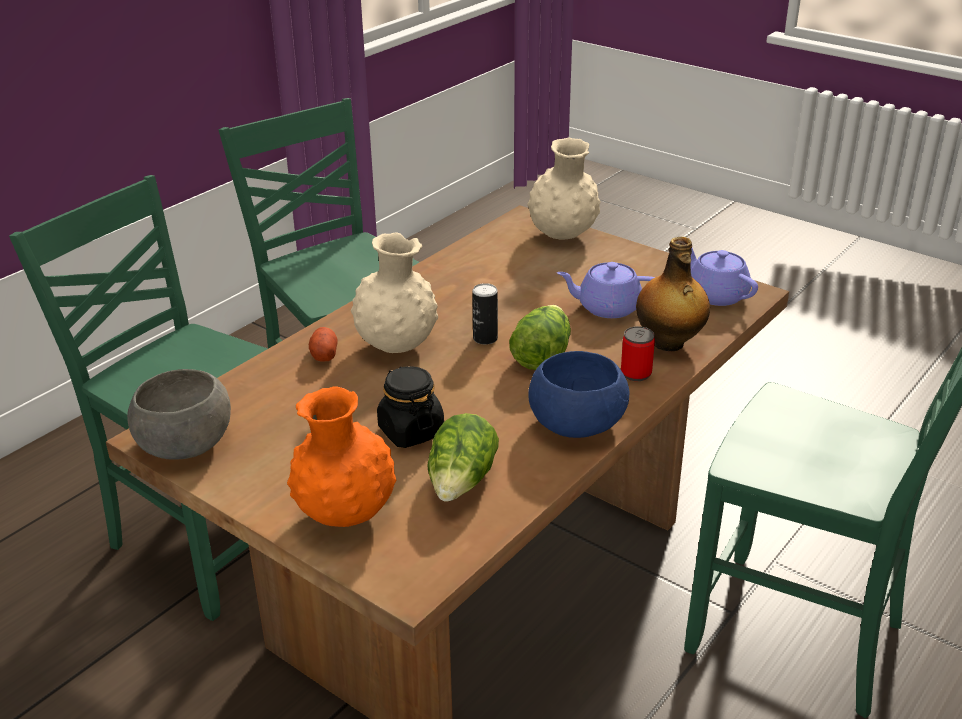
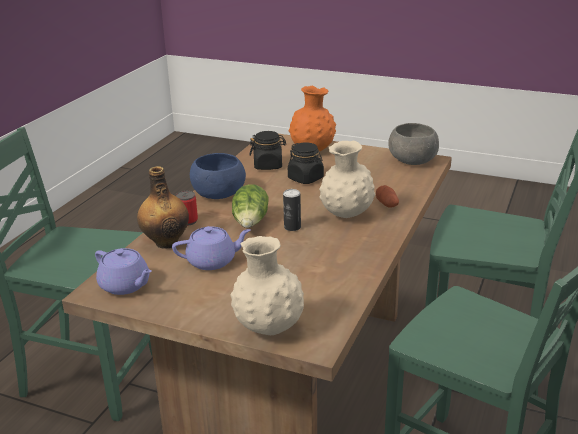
camera: 165 degrees right, 5 degrees down
(462, 482) = (268, 165): lettuce -> black jar

